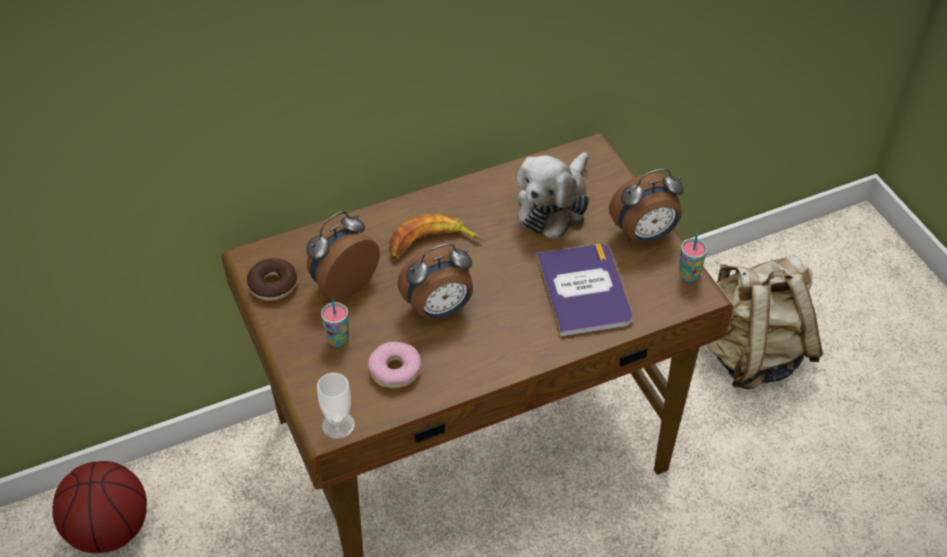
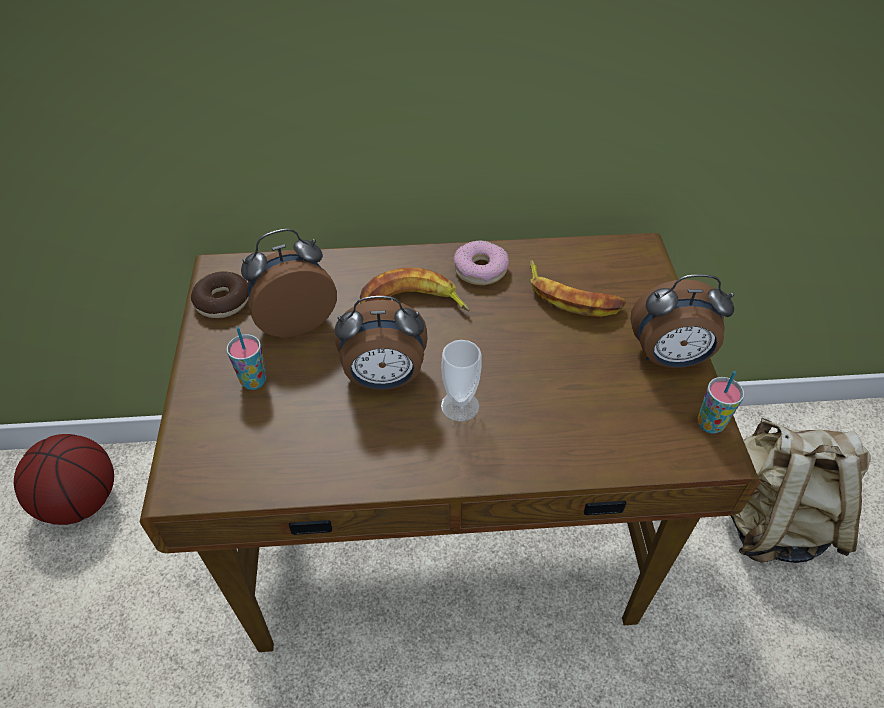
camera: 20 degrees right, 0 degrees up
(338, 425) = (194, 485): cup -> cup (460, 406)
(395, 370) = (296, 436): donut -> donut (480, 269)
(554, 205) = (572, 297): plush toy -> banana
(583, 290) = (567, 405): book -> none

